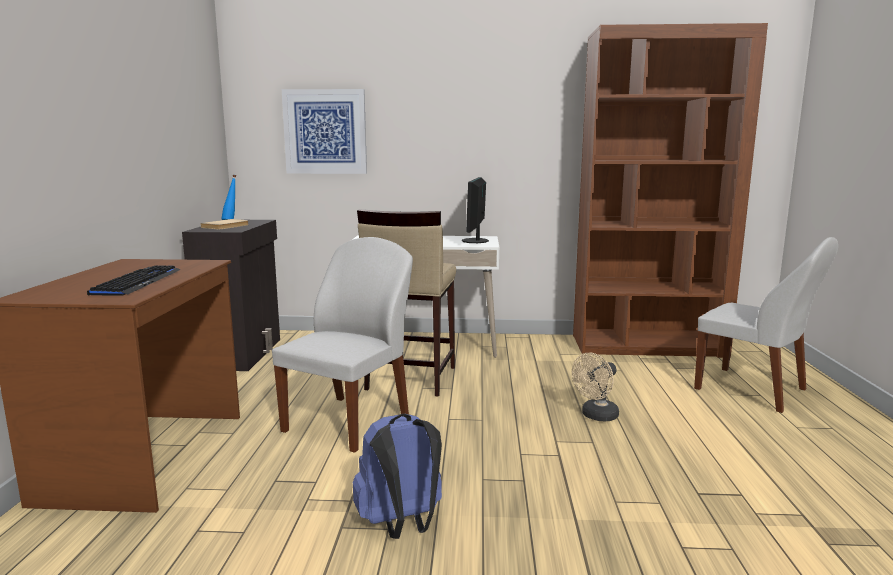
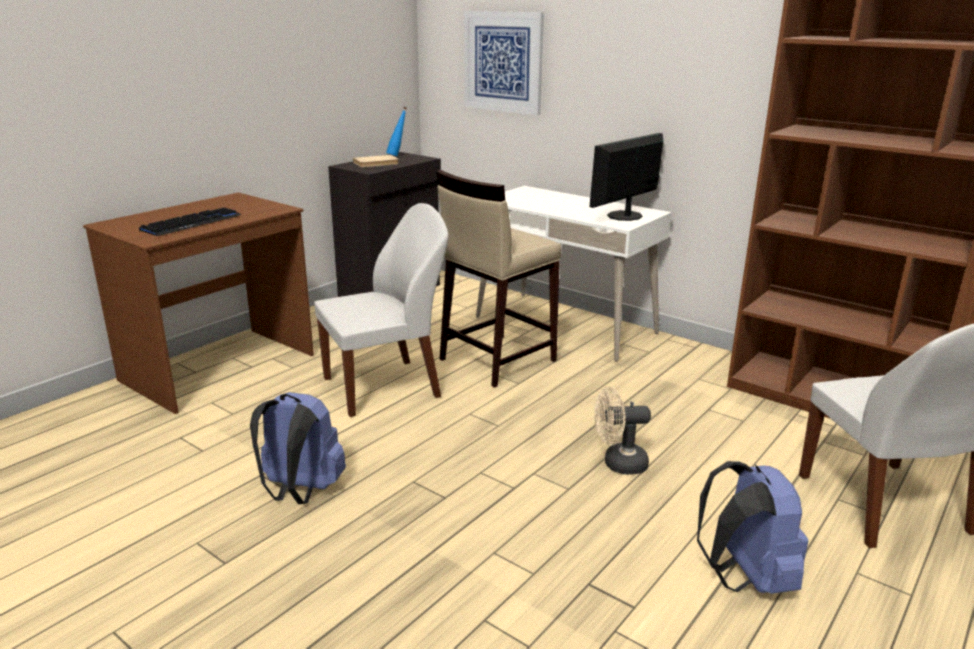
camera: 35 degrees right, 10 degrees up
(761, 452) = (745, 578): none -> blue backpack

